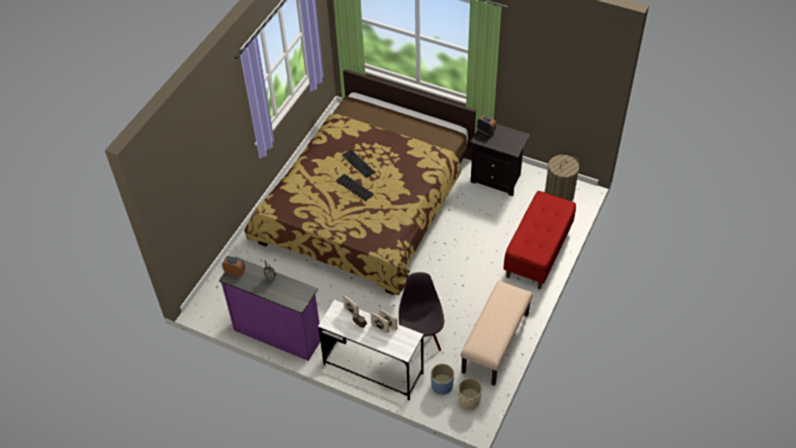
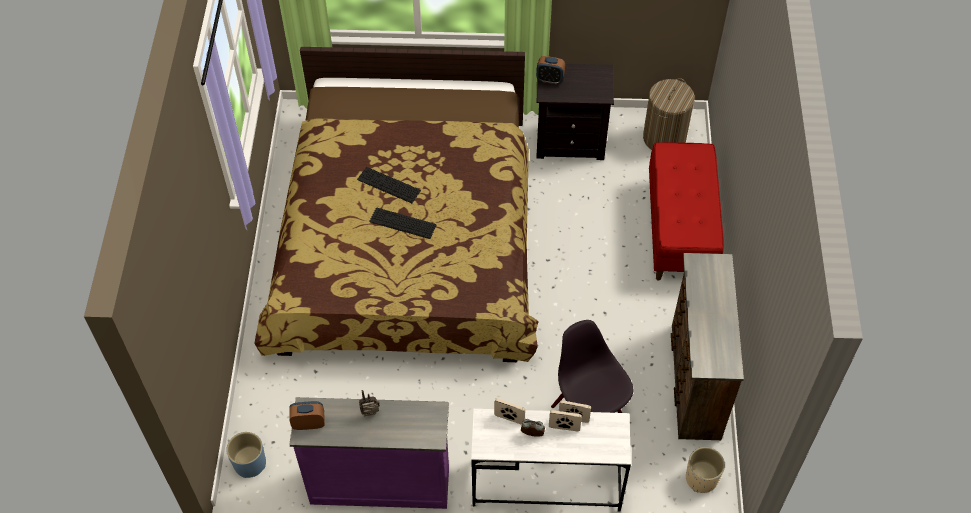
camera: 25 degrees left, 5 degrees up
(442, 386) = (654, 472): blue planter -> blue planter (250, 464)
(496, 343) = (693, 382): beige bench -> brown dresser

